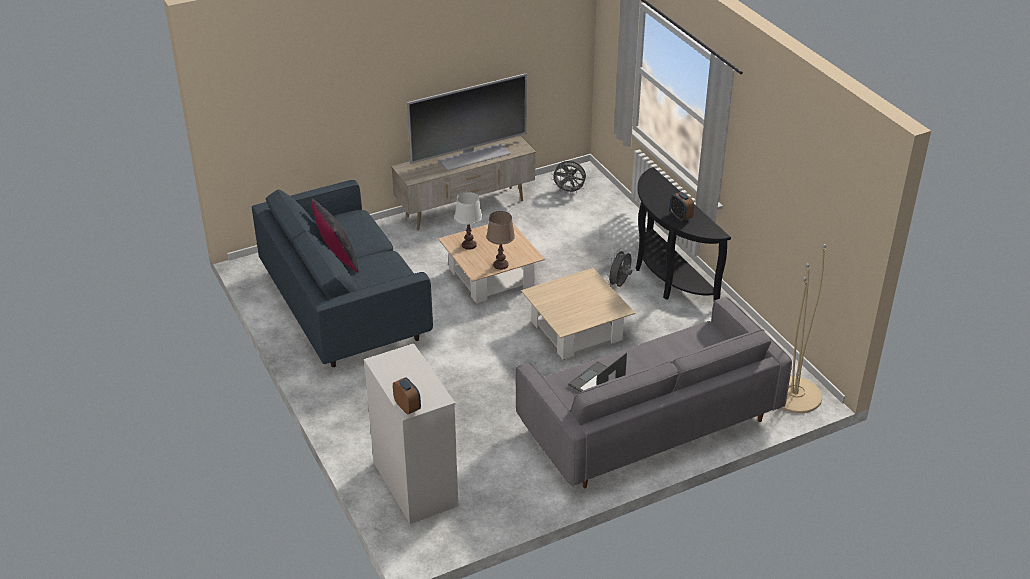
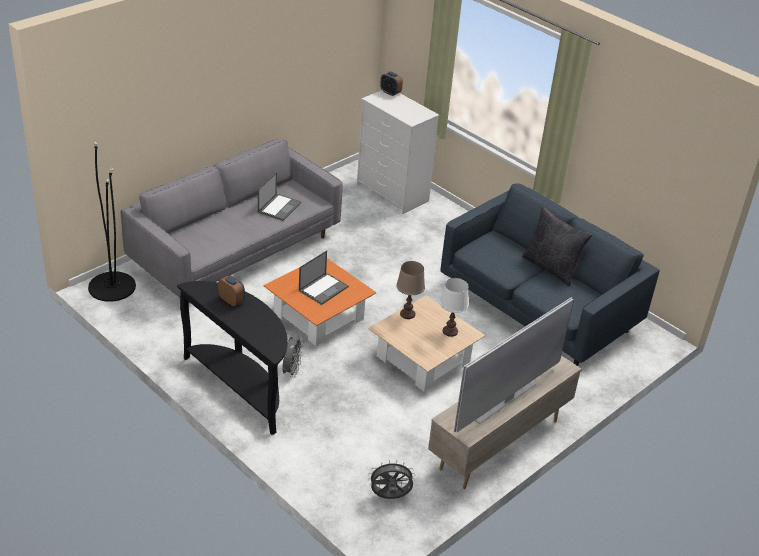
camera: 160 degrees right, 0 degrees up
(573, 300) = (323, 288): none -> laptop
(576, 330) = (318, 316): beige coffee table -> orange coffee table
(795, 395) = (112, 286): beige floor lamp -> black floor lamp

